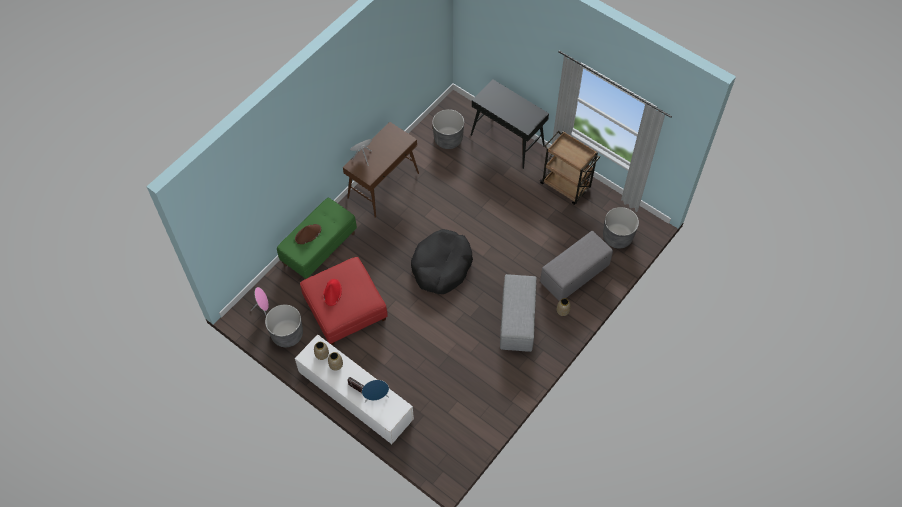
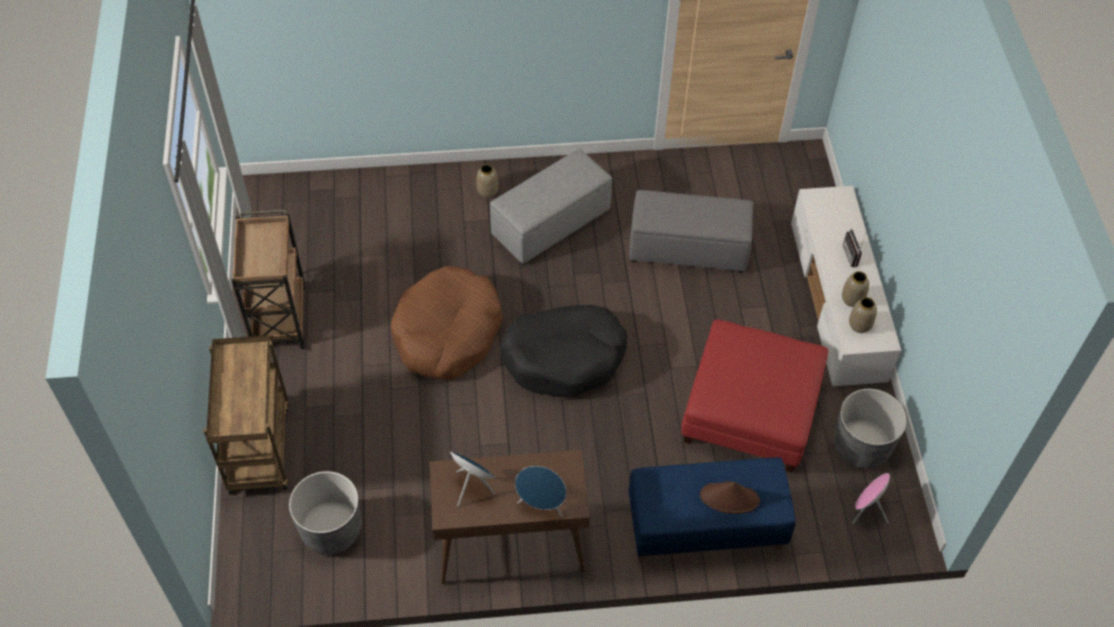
camera: 135 degrees left, 5 degrees down
(319, 249) = (705, 528): green bench -> blue bench
(332, 292) = (774, 384): red hat -> none
(376, 397) = (834, 228): blue speaker -> blue speaker (472, 486)
(497, 236) = (447, 333): none -> brown dog bed
(507, 140) = (258, 446): black console table -> brown cart
(574, 274) = (421, 214): grey ottoman -> grey ottoman (689, 249)
(617, 237) = (314, 209): grey planter -> none

